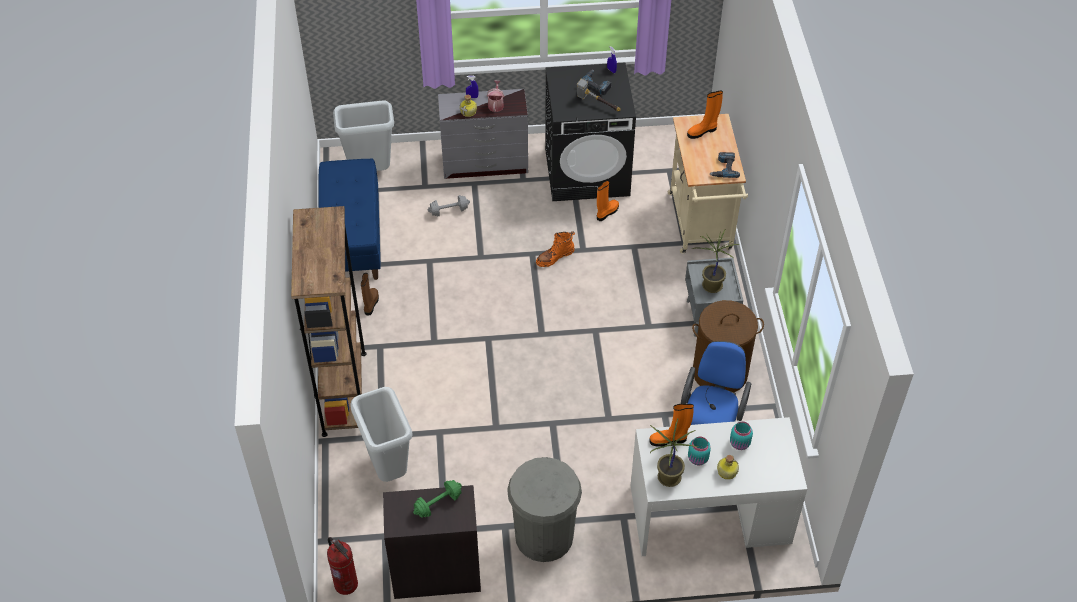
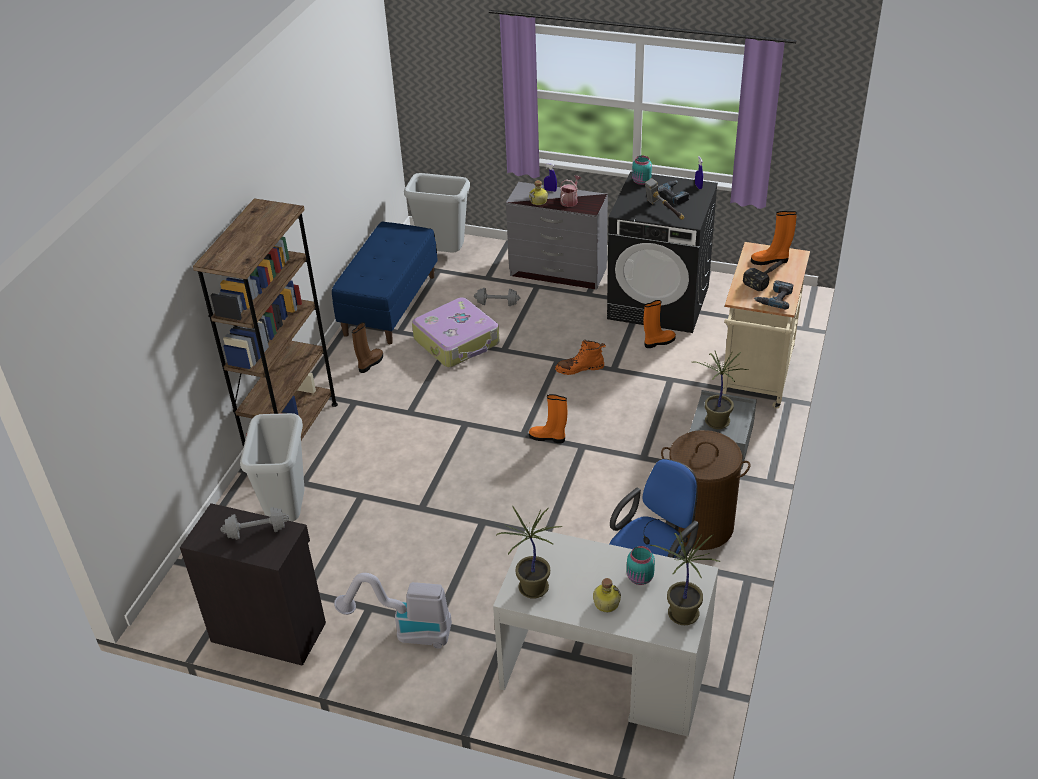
camera: 25 degrees right, 10 degrees down
(346, 584) = (174, 611): fire extinguisher -> none
(436, 260) = (457, 342): none -> suitcase
(438, 504) = (257, 531): green dumbbell -> grey dumbbell
(544, 536) = (404, 631): grey trash can -> vacuum cleaner
(669, 439) = (558, 548): orange boot -> orange boot (548, 437)
(698, 459) = (579, 579): turquoise jar -> turquoise jar (641, 182)
(707, 149) = (767, 277): none -> hammer
(783, 462) = (682, 614): none -> potted plant

